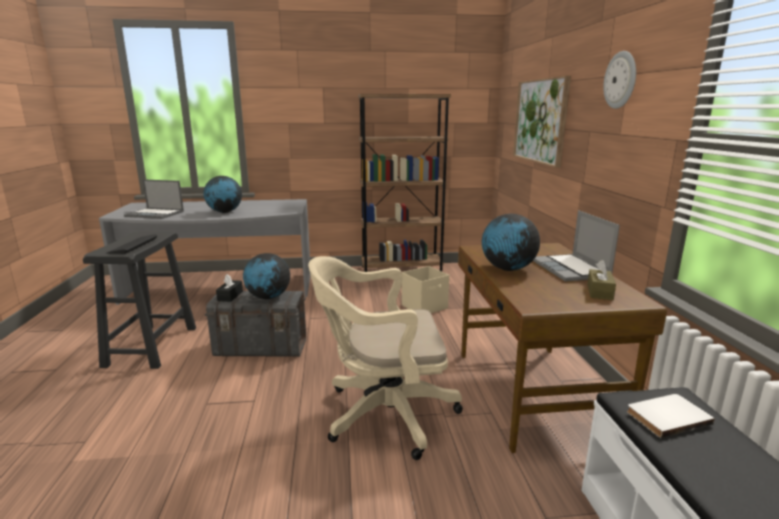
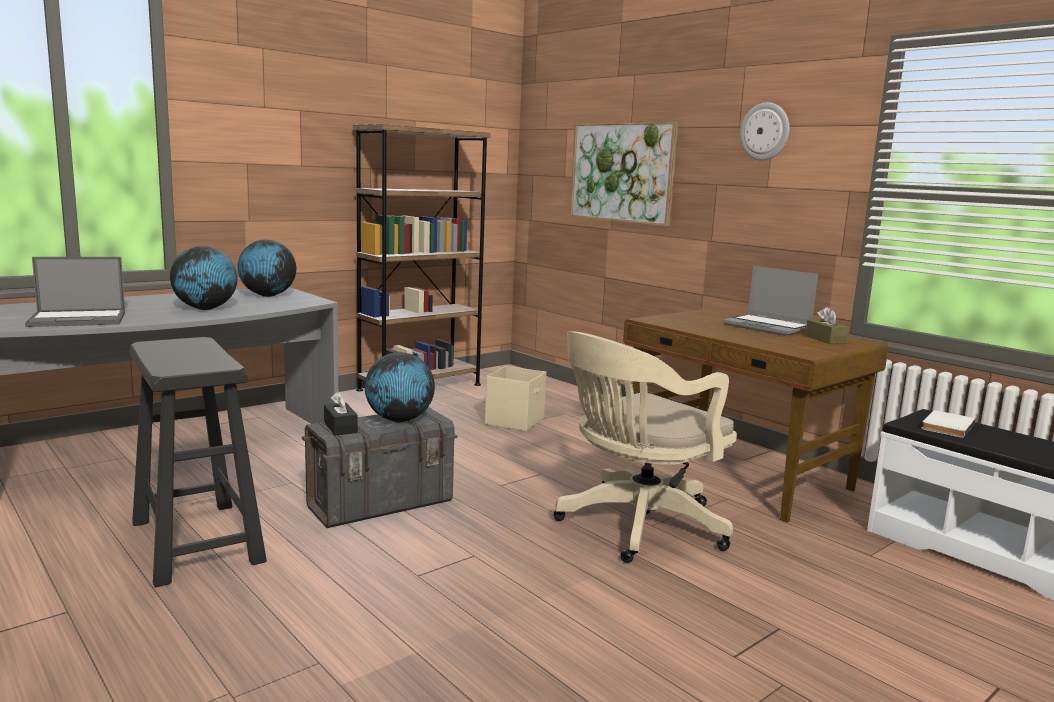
camera: 35 degrees left, 5 degrees down
(133, 245) = (201, 358): keyboard -> none
(507, 269) = (720, 332): globe -> globe (267, 295)

